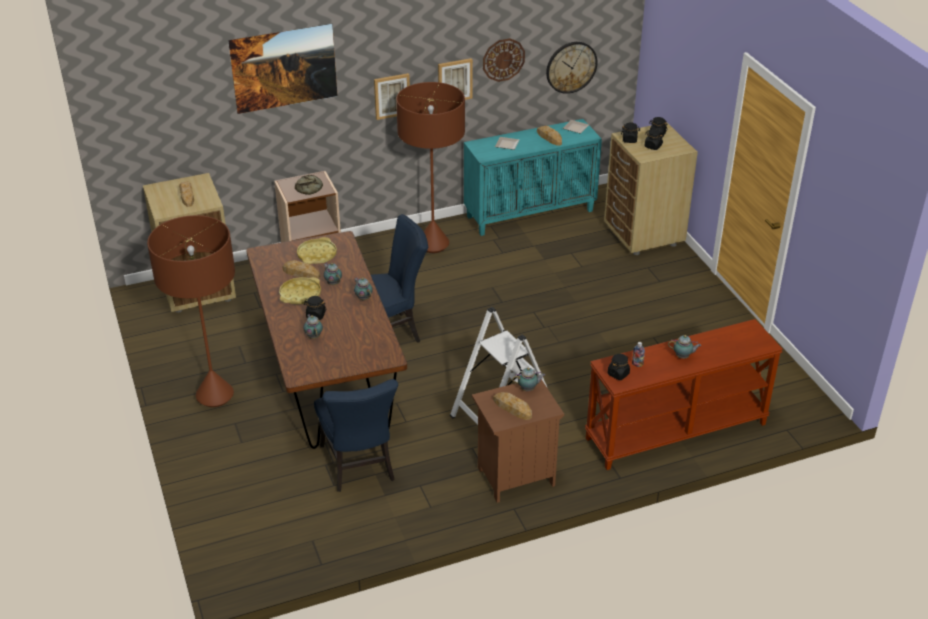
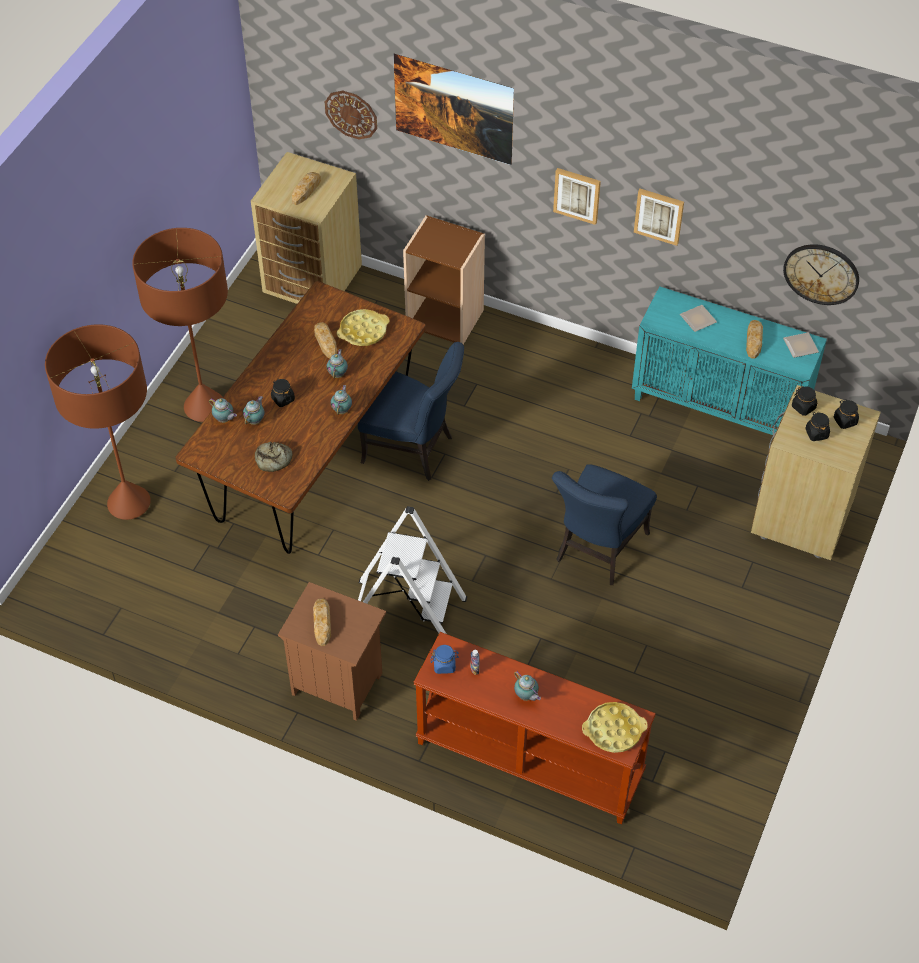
camera: 45 degrees right, 15 degrees up
(300, 294) = (298, 366): yellow tray -> yellow tray (614, 730)
(310, 188) = (445, 247): bread -> bread (273, 460)
(360, 466) = (232, 568): blue chair -> blue chair (598, 550)
(433, 246) = (574, 379): brown floor lamp -> brown floor lamp (129, 505)
(503, 59) = (727, 222): wall clock -> wall clock (351, 114)
(528, 389) = (359, 615): teapot -> teapot (224, 419)
(618, 374) = (444, 665): black jar -> blue jar

